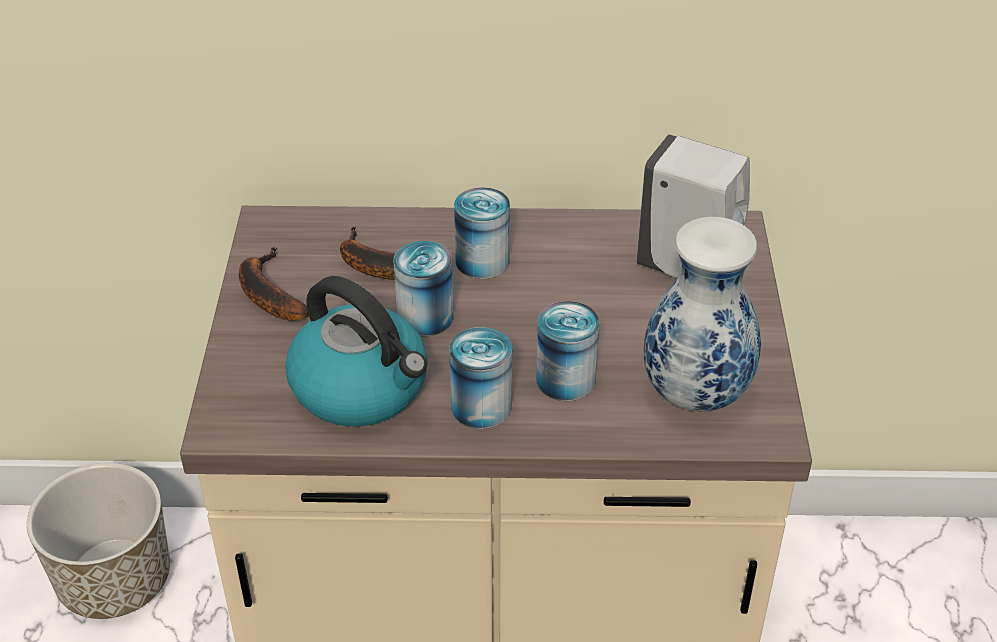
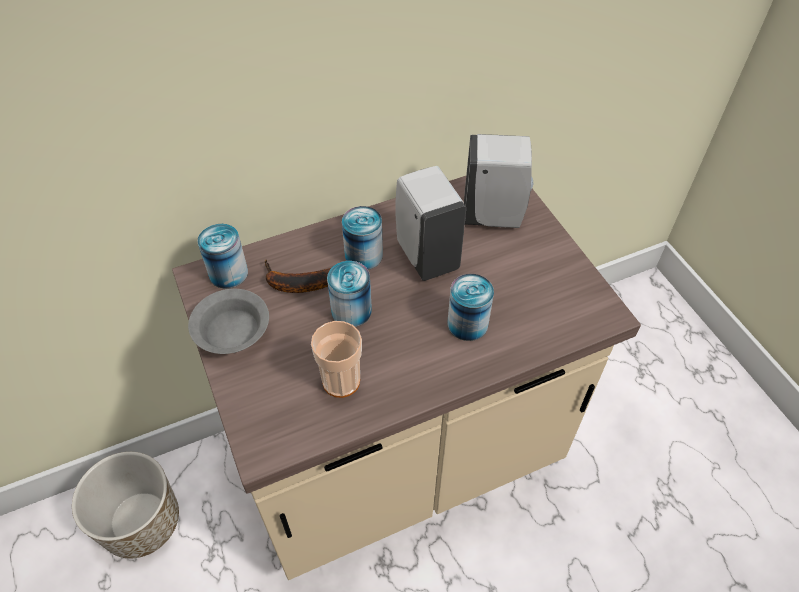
camera: 25 degrees left, 10 degrees up
(266, 293) = (231, 332): banana -> grey bowl
(362, 388) = (341, 381): kettle -> cup
(481, 406) = (427, 364): can -> can (228, 273)
(564, 285) = (426, 255): none -> white soap dispenser
(693, 393) = (548, 304): vase -> none

